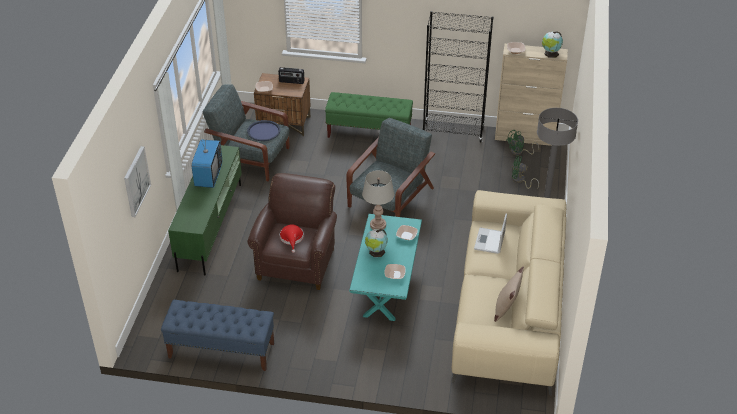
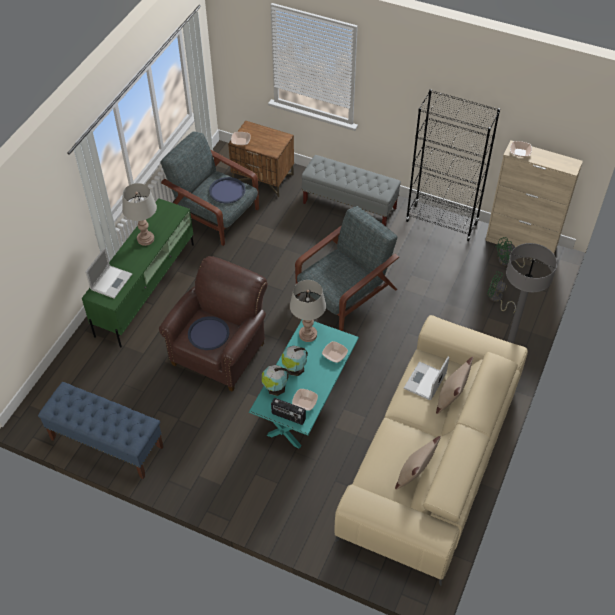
camera: 15 degrees right, 10 degrees up
(136, 181) = (38, 249): picture -> none
(190, 213) = (111, 281): none -> laptop
(208, 176) = (145, 239): television -> grey table lamp
(291, 82) = (273, 137): radio -> radio (288, 417)
(292, 238) = (208, 333): red hat -> blue tray
(369, 133) = (350, 206): green bench -> grey bench
(515, 249) = (451, 397): none -> beige pillow
(551, 54) = (560, 164): globe -> globe (275, 388)

